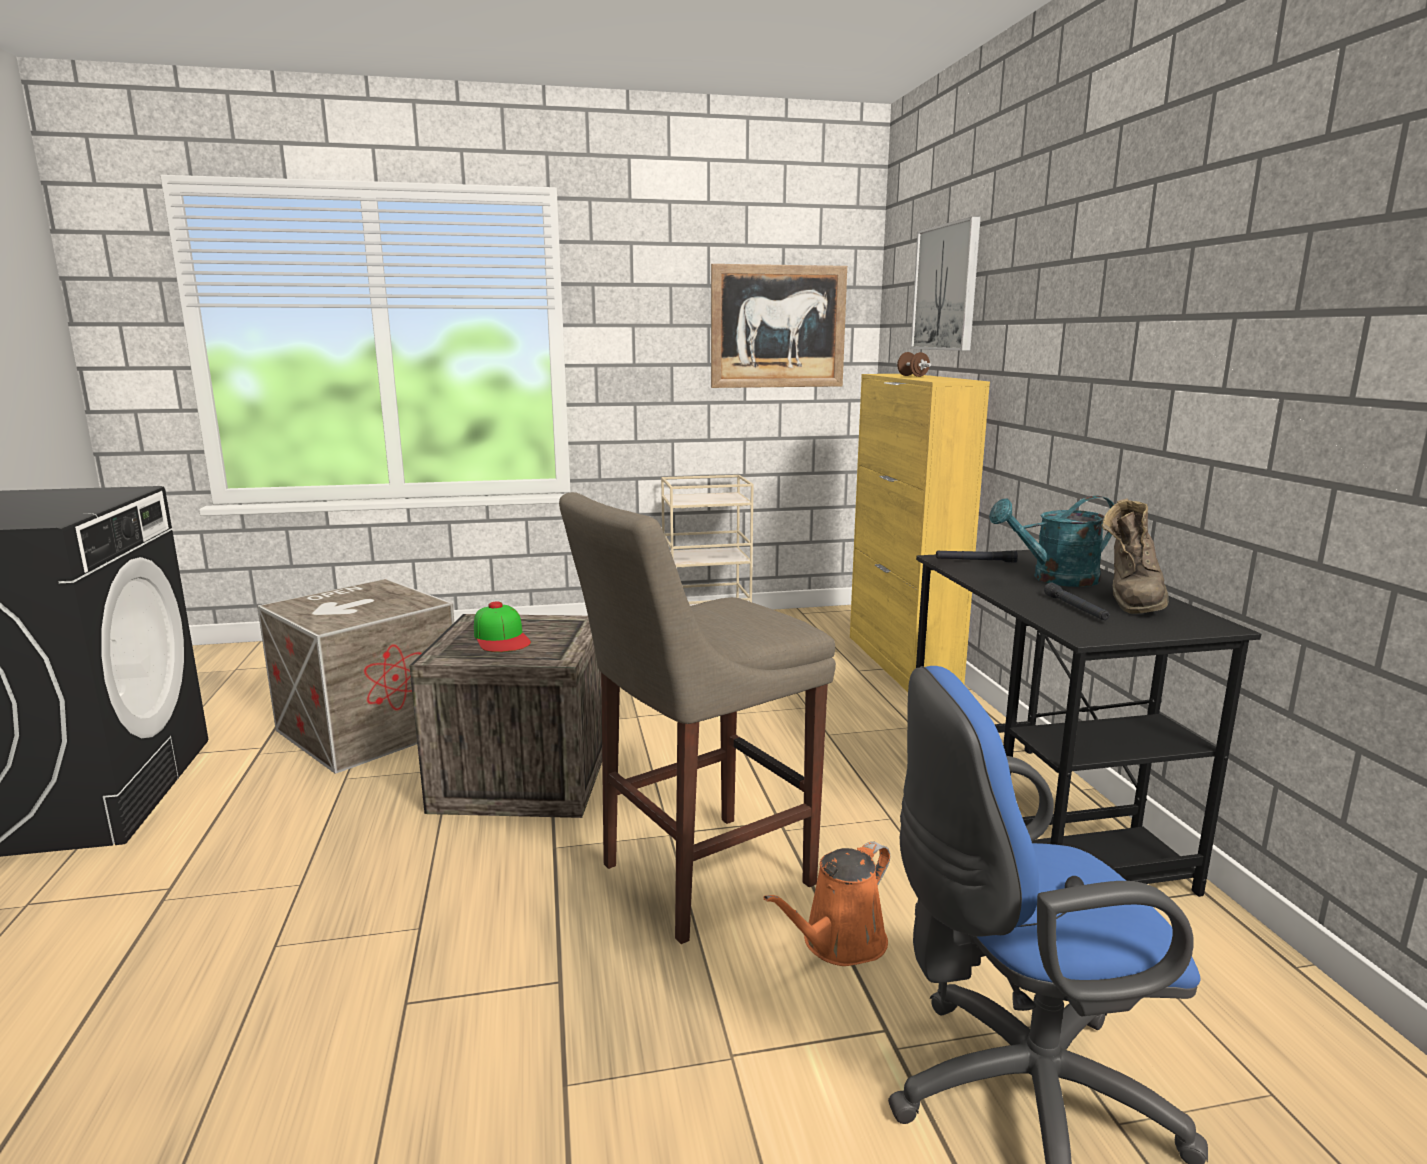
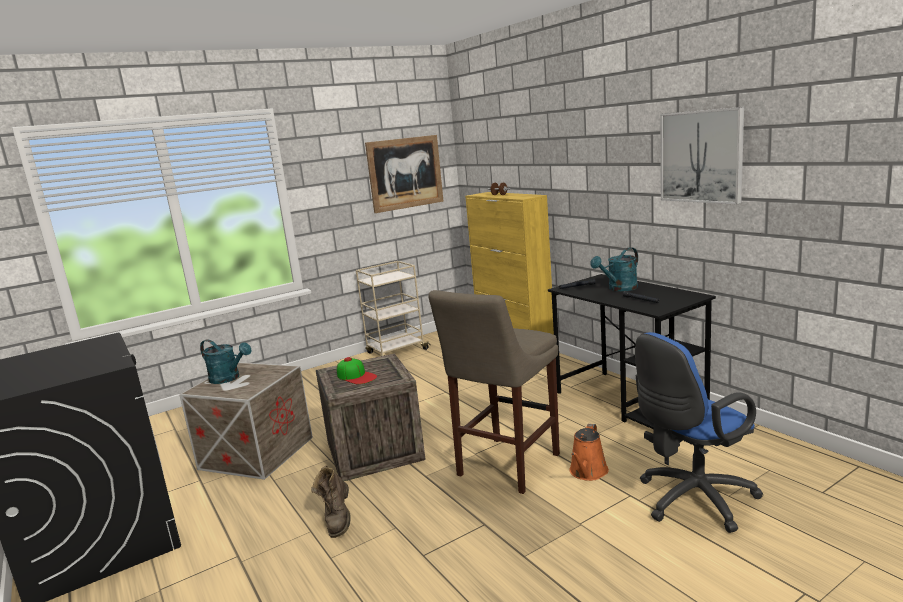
camera: 20 degrees left, 0 degrees up
(342, 599) = (229, 378): none -> turquoise watering can
(946, 288) = (506, 146): picture -> picture (701, 156)
(1131, 600) = (658, 292): brown boot -> brown boot (338, 520)

